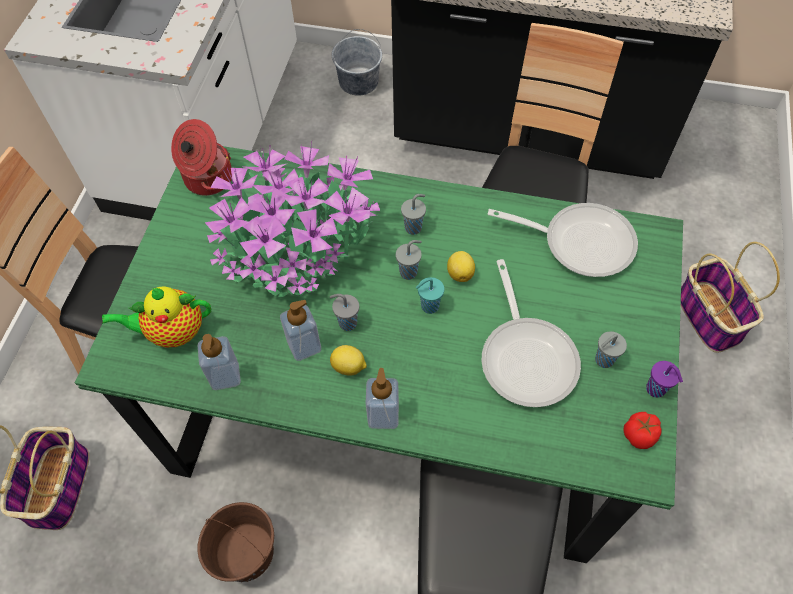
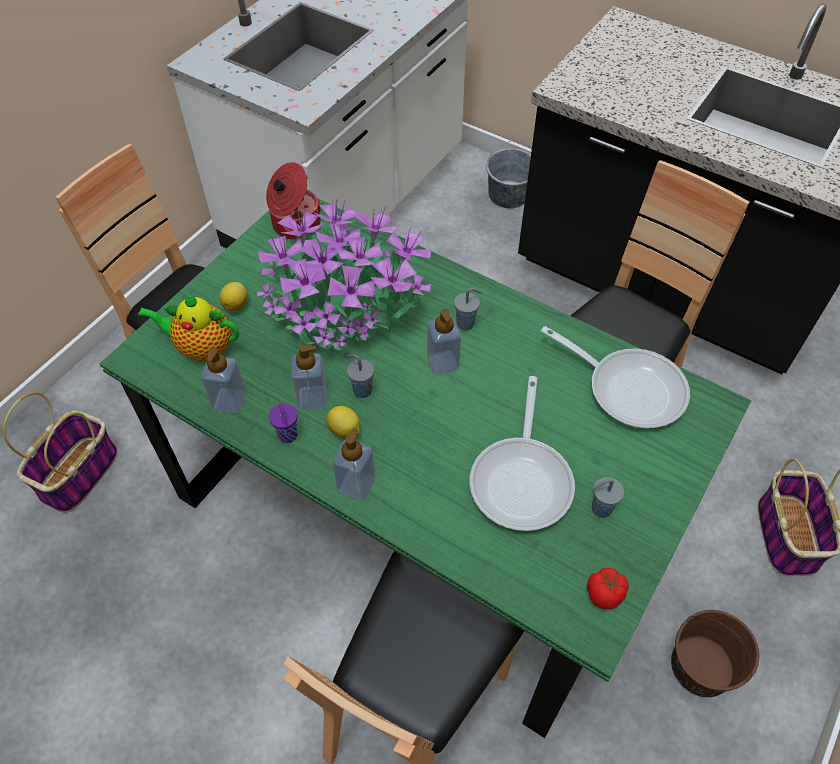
camera: 20 degrees right, 5 degrees down
(245, 552) = (214, 595): brown bucket -> brown bucket (700, 666)
(409, 272) = (443, 363): grey cup -> soap dispenser
(428, 306) = (446, 400): turquoise cup -> none
(460, 273) = (492, 379): lemon -> lemon (236, 305)
(656, 390) = (644, 557): purple cup -> purple cup (288, 436)

